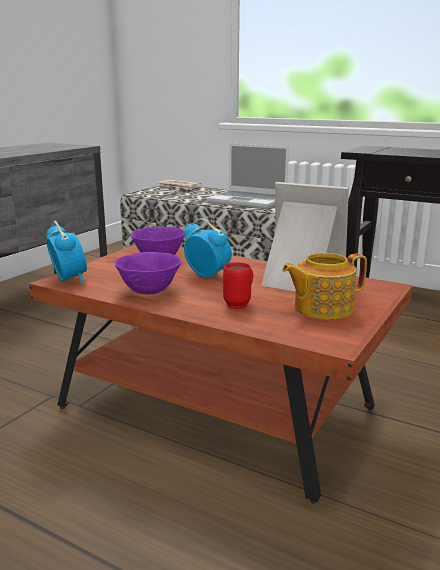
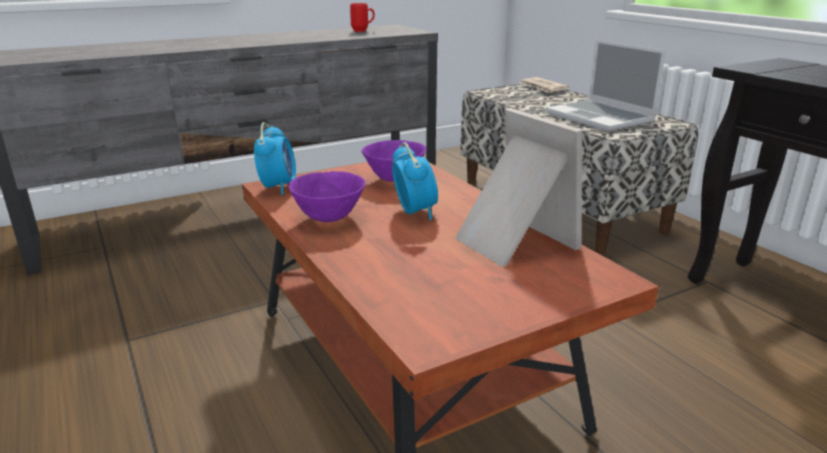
camera: 30 degrees right, 5 degrees up
(240, 304) = (397, 257): red mug -> red mug (363, 31)
(321, 308) = (481, 288): teapot -> none

